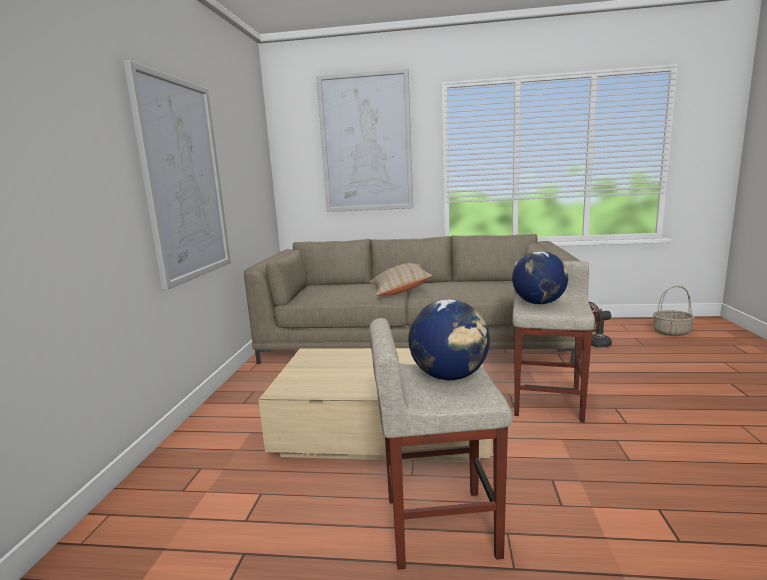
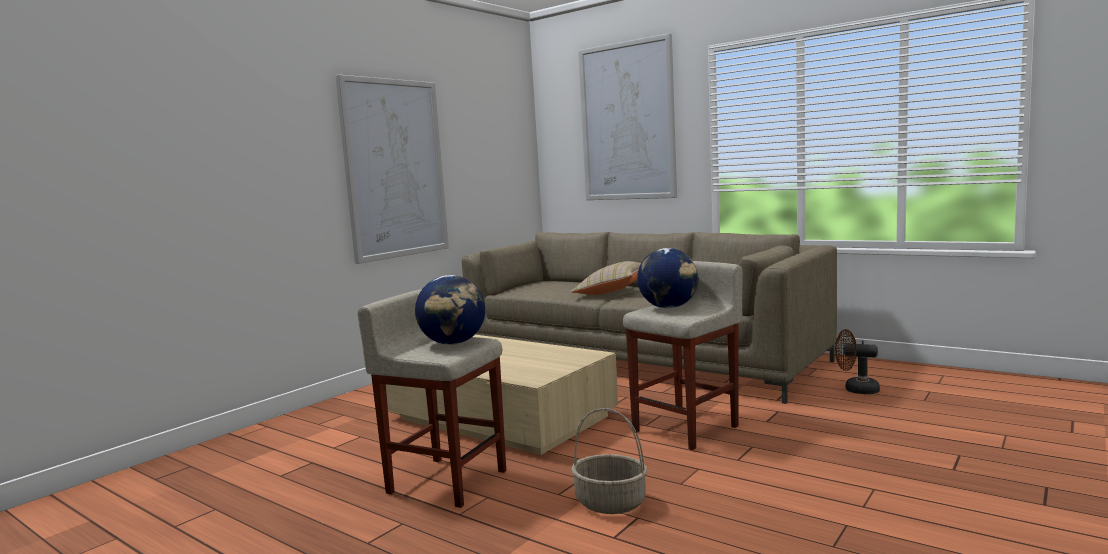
camera: 30 degrees right, 5 degrees down
(671, 332) = (1003, 394): basket -> basket (609, 503)

